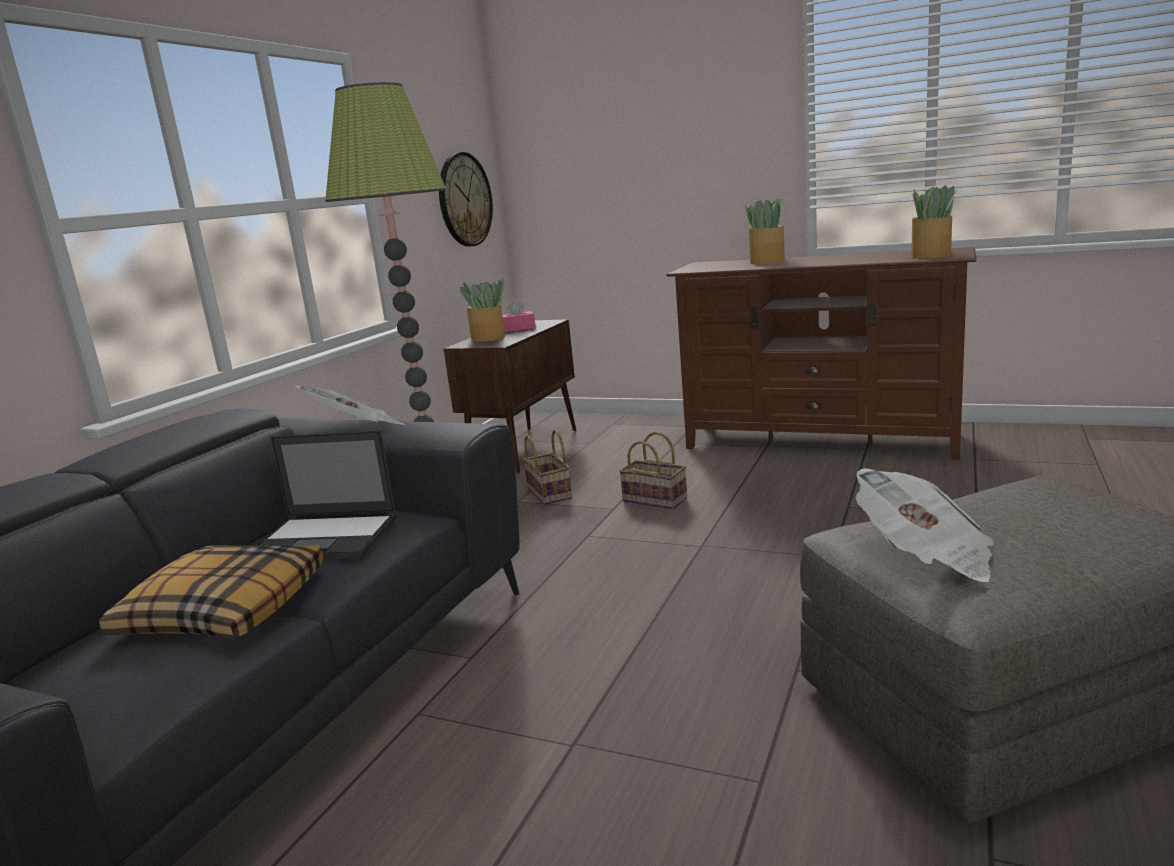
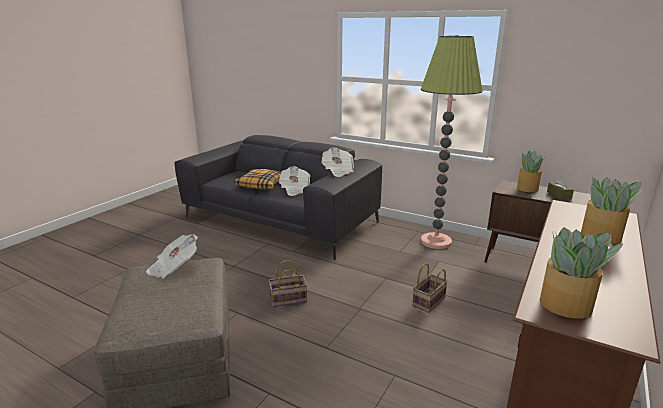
camera: 95 degrees right, 5 degrees up
(326, 538) = (294, 189): laptop -> newspaper
(464, 200) = (603, 102): wall clock -> none
(517, 329) = (559, 195): pink tissue box -> brown tissue box
(551, 493) = (448, 270): basket -> basket (287, 300)

